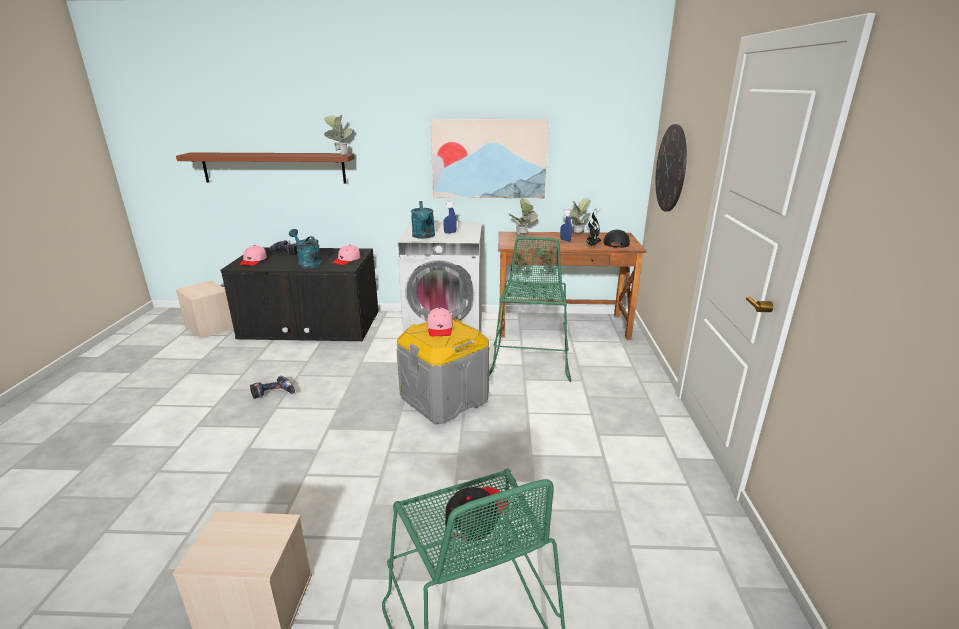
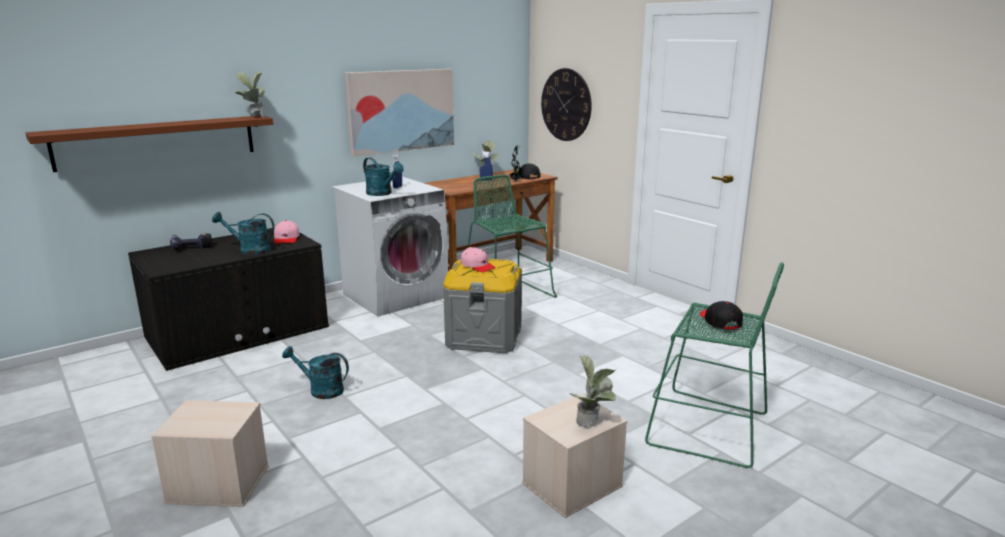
camera: 40 degrees left, 5 degrees down
(209, 326) = (97, 373): beige storage box -> beige storage box (217, 485)
(253, 261) = (171, 262): pink cap -> none
(273, 394) = (321, 390): power drill -> turquoise watering can
(523, 236) = (445, 183): potted plant -> potted plant (592, 424)

